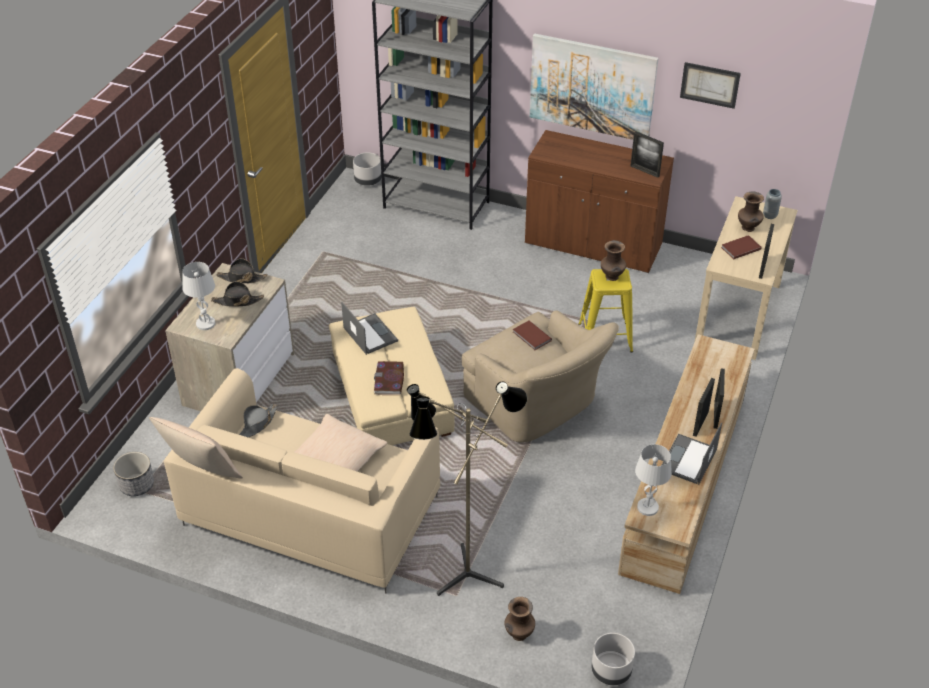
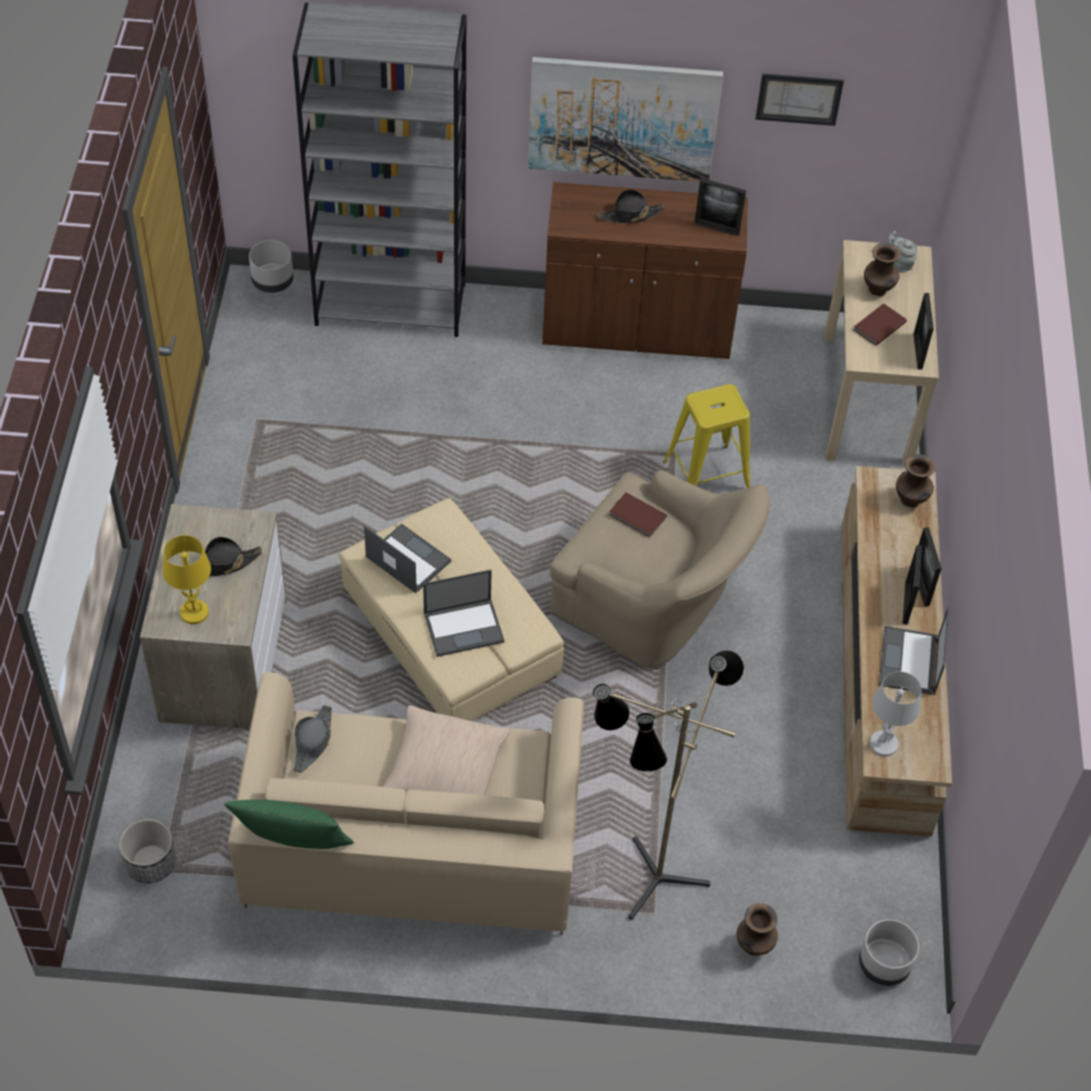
camera: 20 degrees left, 10 degrees up
(202, 472) = (293, 849): beige pillow -> green pillow
(206, 323) = (194, 612): white table lamp -> yellow table lamp
(242, 278) = (212, 524): black hat -> black hat (630, 215)
(389, 380) = (464, 627): book -> laptop
(612, 277) = (718, 402): brown vase -> brown vase (910, 501)
(770, 215) = (899, 264): grey vase -> grey teapot

